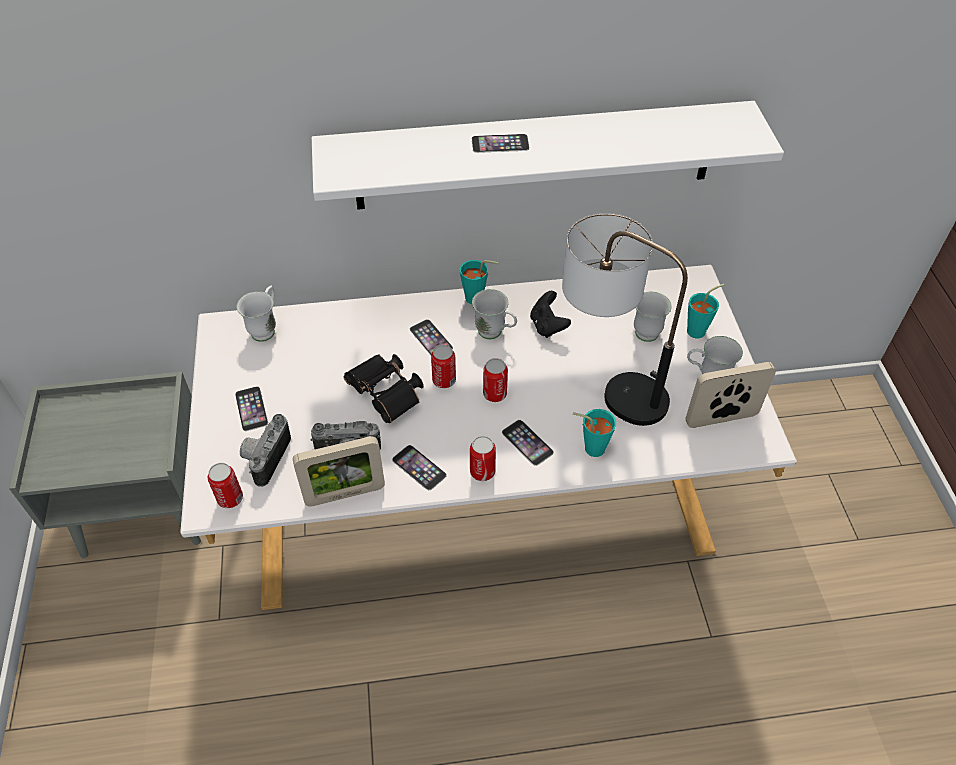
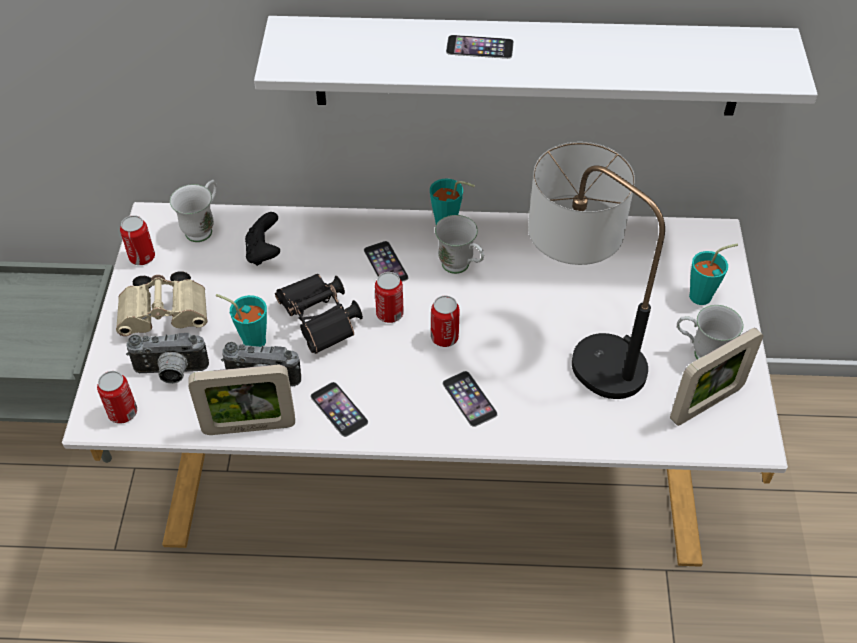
camera: 10 degrees right, 0 degrees up
(251, 408) = (167, 316): phone -> beige binoculars
(265, 458) = (171, 373): camera -> camera turned 120 degrees counterclockwise
(482, 471) = (410, 424): can -> can (142, 257)
(547, 326) = (524, 267): black game controller -> black game controller (264, 252)
(589, 447) = (541, 415): turquoise cup -> turquoise cup (249, 339)
(643, 328) = (637, 285): white mug -> none
(721, 419) = (706, 404): picture frame -> picture frame turned 150 degrees clockwise

